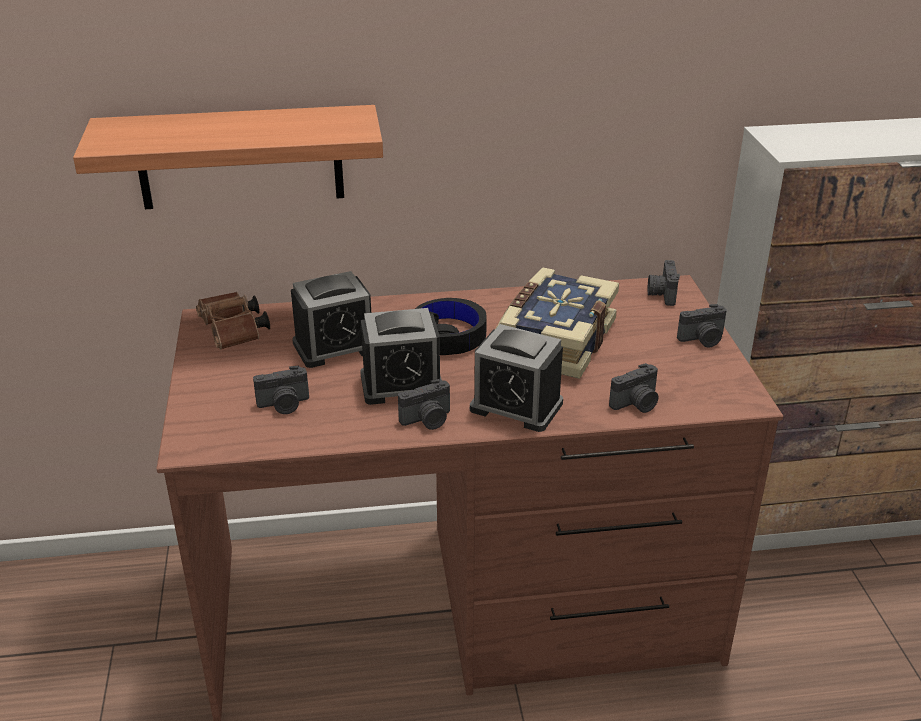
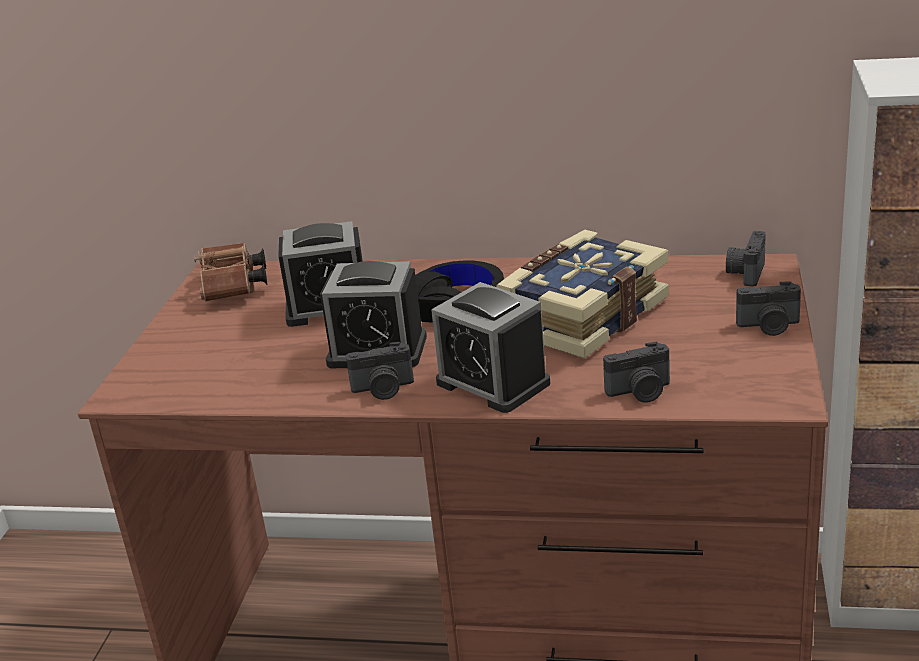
camera: 20 degrees right, 5 degrees down
(240, 157) = (250, 92): shelf -> none
(284, 405) = (240, 362): camera -> none

